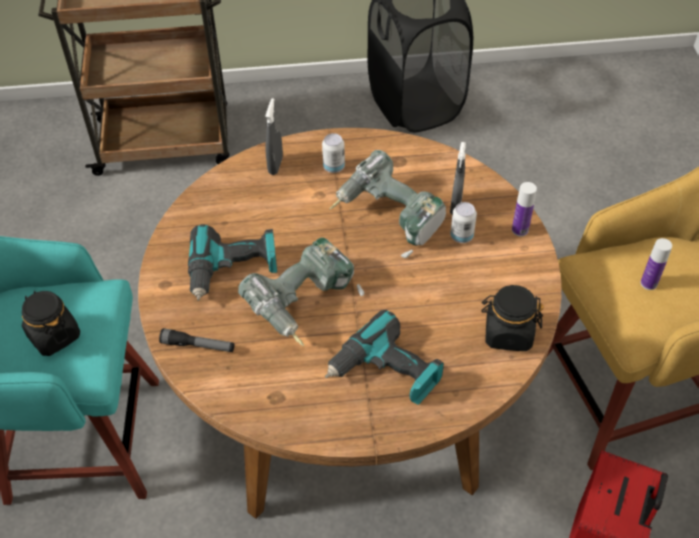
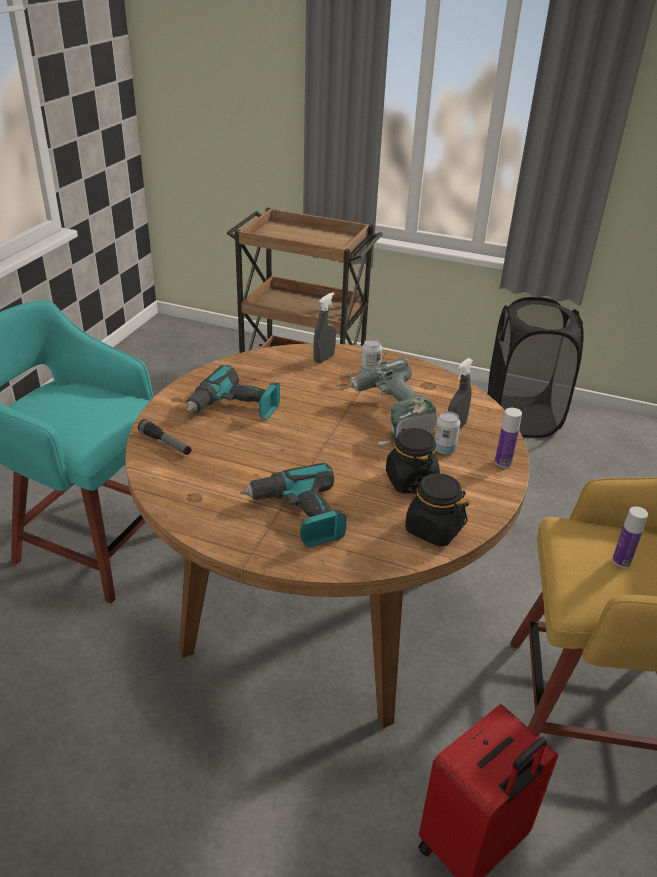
camera: 25 degrees right, 15 degrees down
(54, 336) = (84, 416): black jar -> black jar (410, 480)
(305, 305) = (271, 448): power drill -> none

